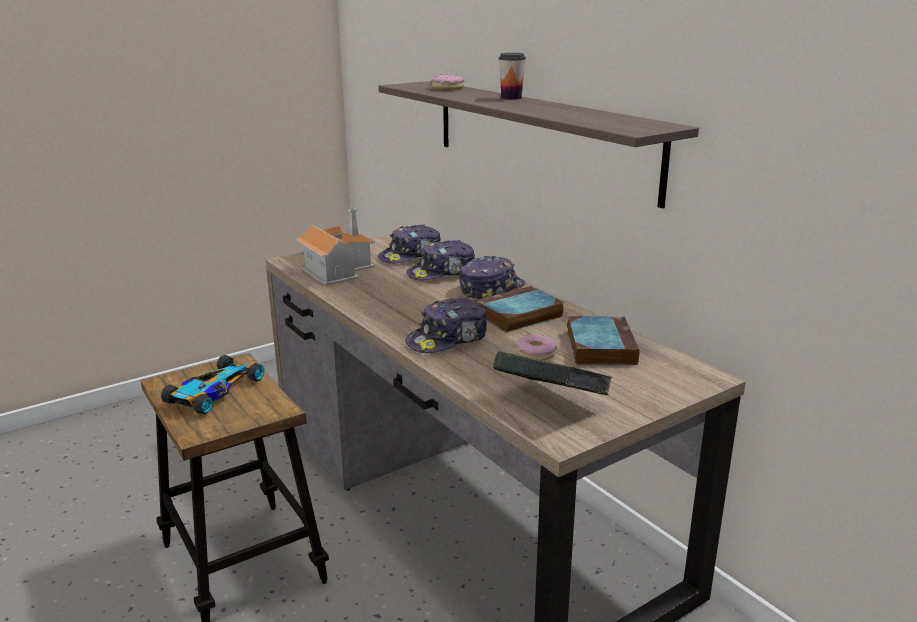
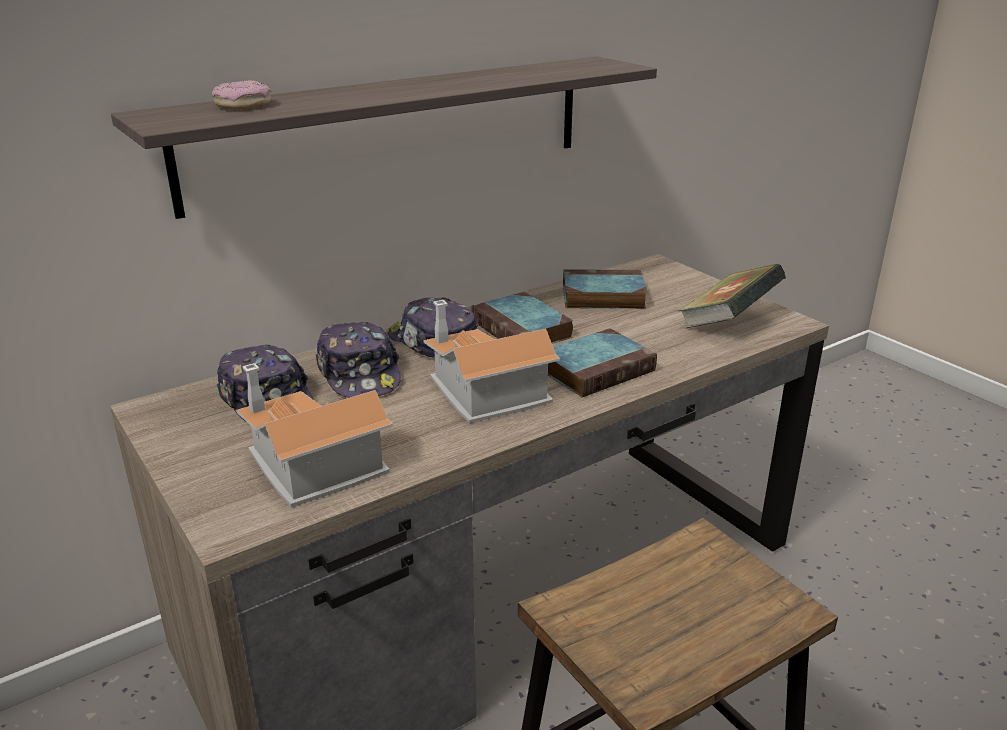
camera: 90 degrees left, 5 degrees up
(213, 392) = (666, 619): toy car -> none
(414, 304) = (483, 393): none -> toy house
(448, 339) = (597, 369): cap -> book
(511, 98) = (378, 86): cup -> none
(535, 353) = (625, 325): donut -> none

